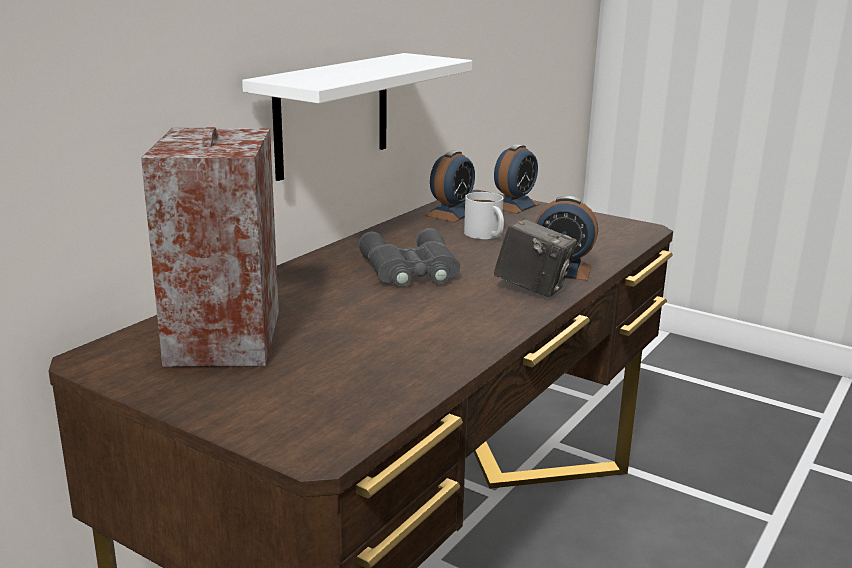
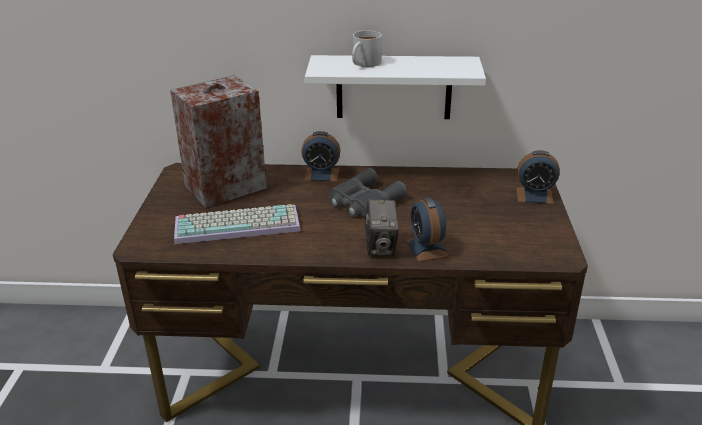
camera: 60 degrees right, 10 degrees up
(358, 353) = (239, 224): none -> keyboard
(451, 213) = (482, 181): alarm clock -> alarm clock (321, 175)
(486, 235) = (456, 205): white mug -> white mug (363, 64)

